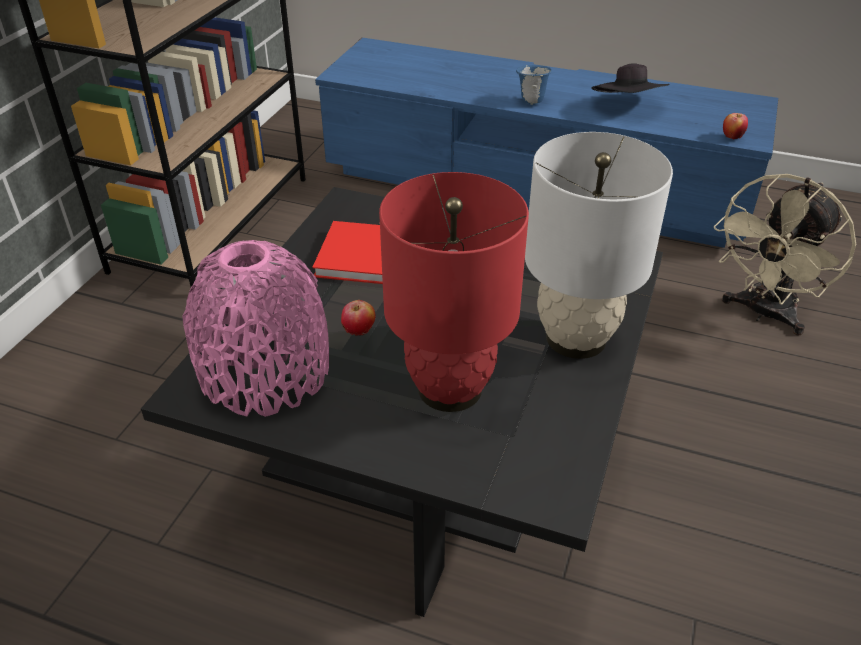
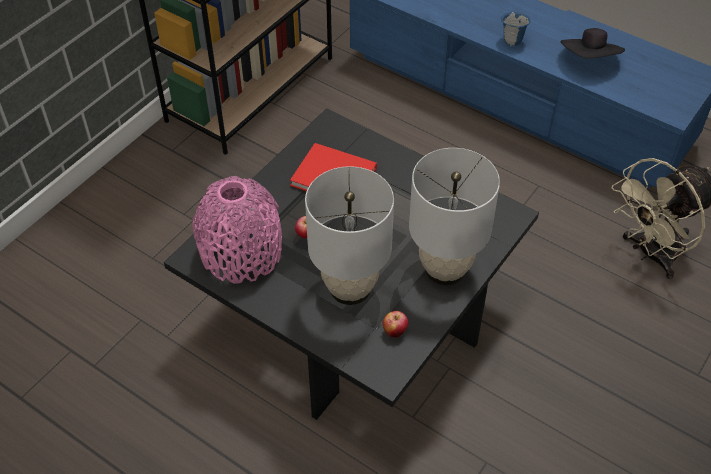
camera: 15 degrees right, 10 degrees up
(450, 388) = (350, 288): red table lamp -> white table lamp
(732, 137) = (659, 108): apple -> apple (395, 331)

